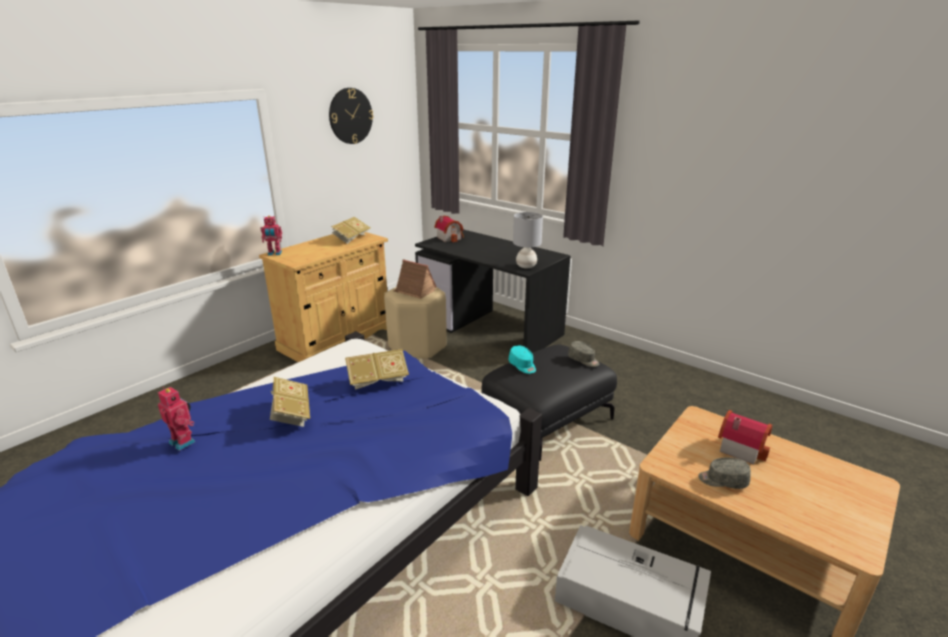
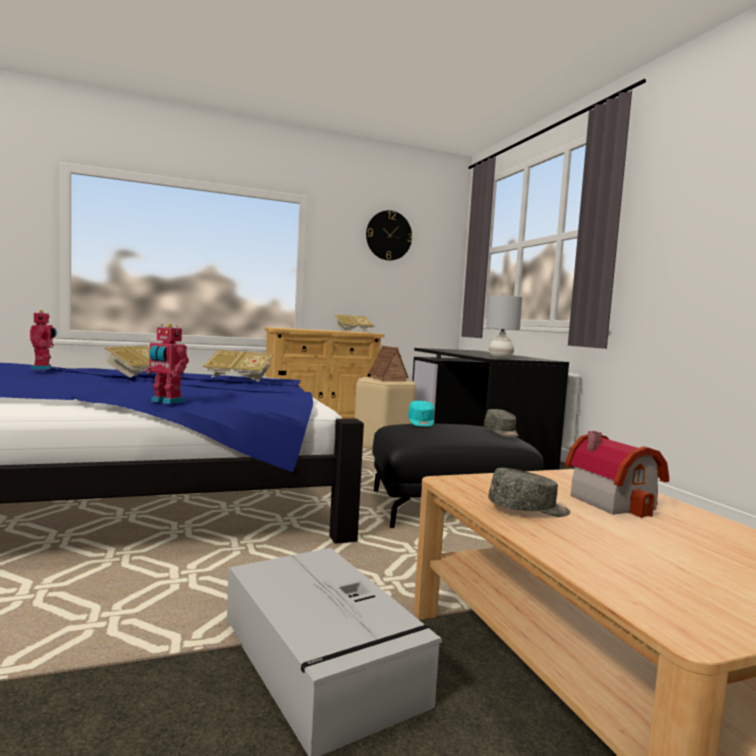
camera: 30 degrees right, 20 degrees down
(274, 254) = (276, 327): toy robot -> toy robot (166, 401)
(450, 238) = (455, 349): toy house -> none
(723, 480) = (528, 509): grey cap -> grey cap turned 135 degrees clockwise

